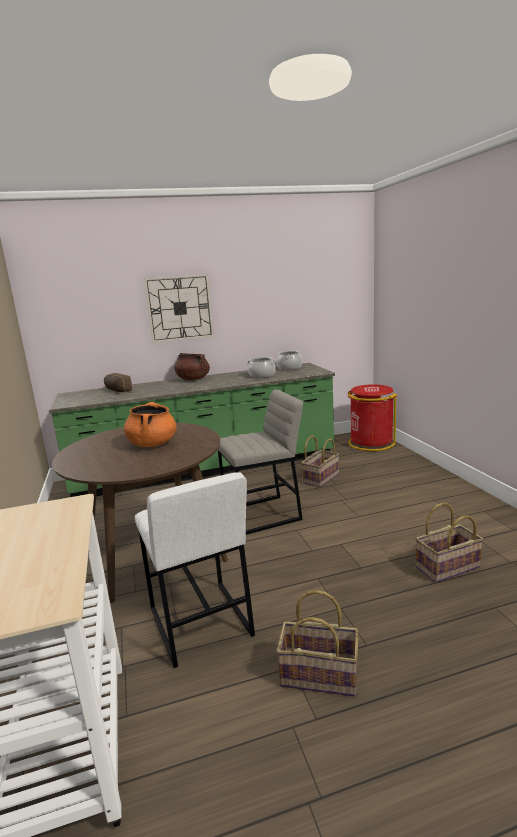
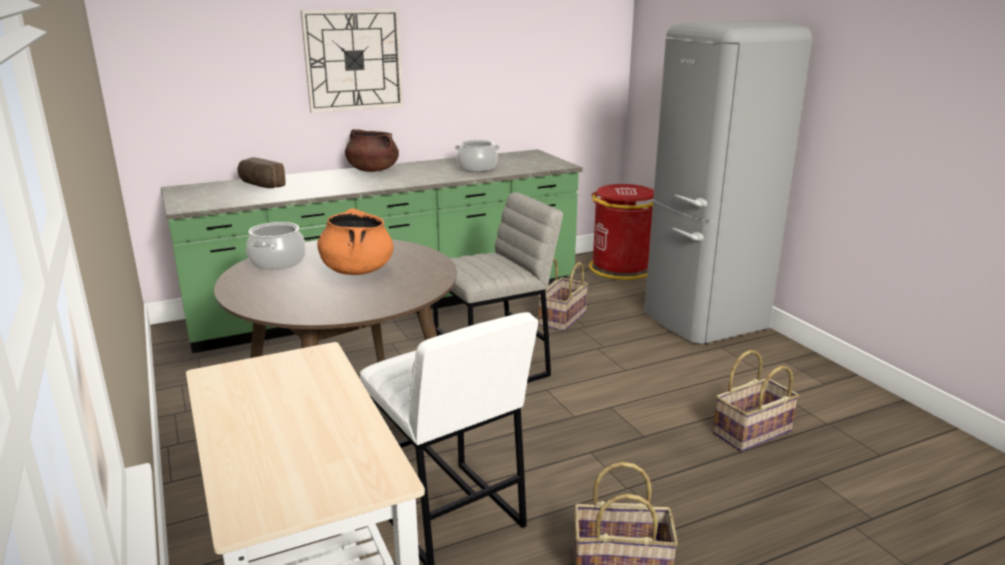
camera: 10 degrees left, 5 degrees up
(289, 368) = (513, 157): cooking pot -> cooking pot (278, 262)
(423, 481) = (701, 321): none -> grey fridge

